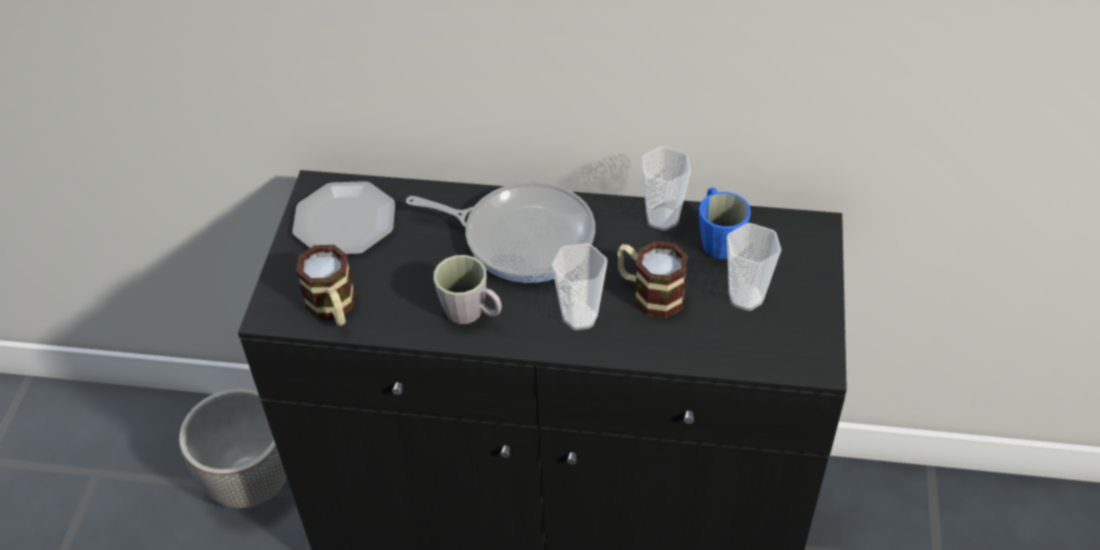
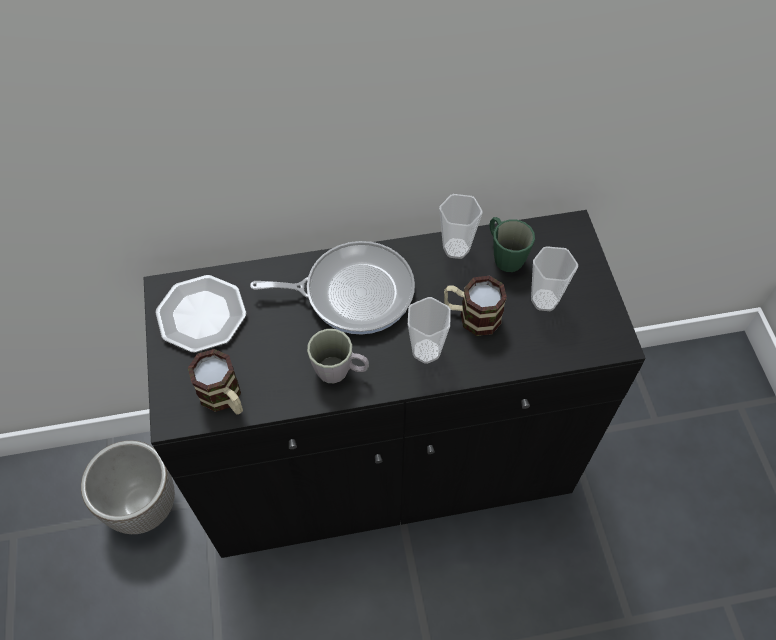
camera: 20 degrees left, 10 degrees up
(717, 239) = (504, 255): blue mug -> green mug

